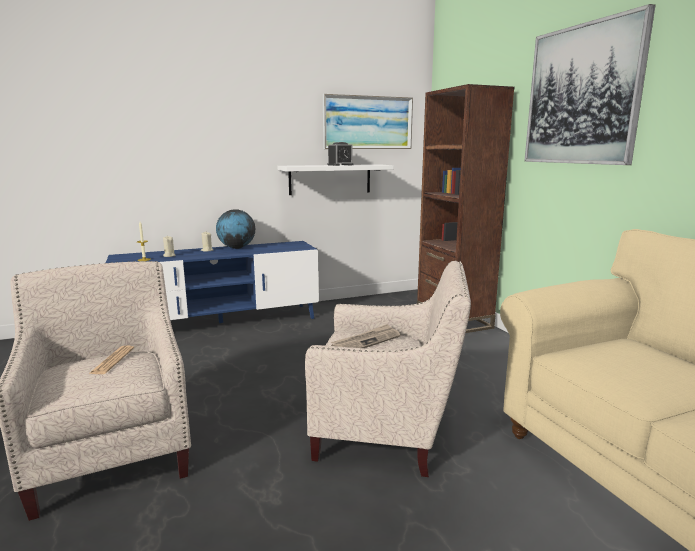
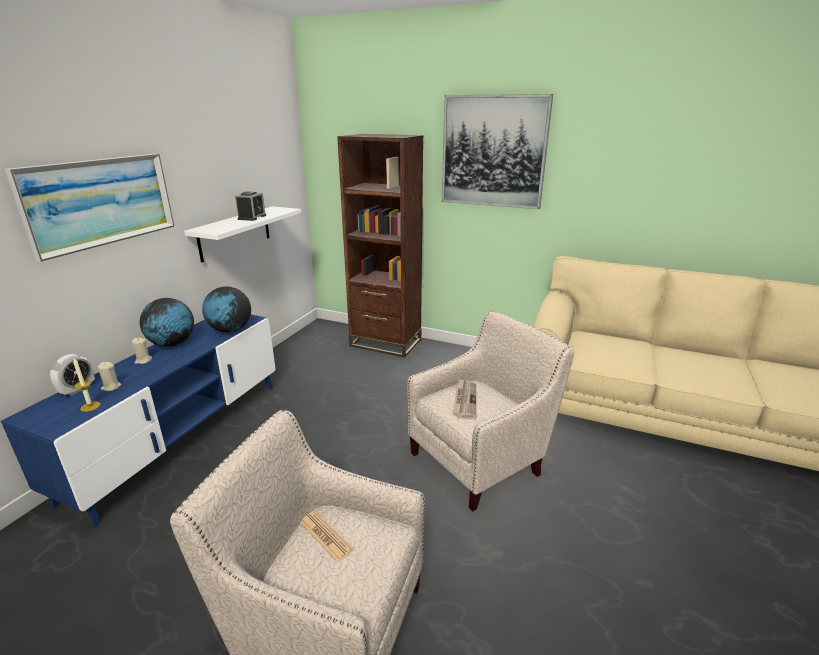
camera: 45 degrees left, 10 degrees up
(156, 253) = (77, 389): none -> alarm clock
(280, 249) = (230, 330): none -> globe
(368, 122) = (257, 162): picture -> picture (101, 202)

